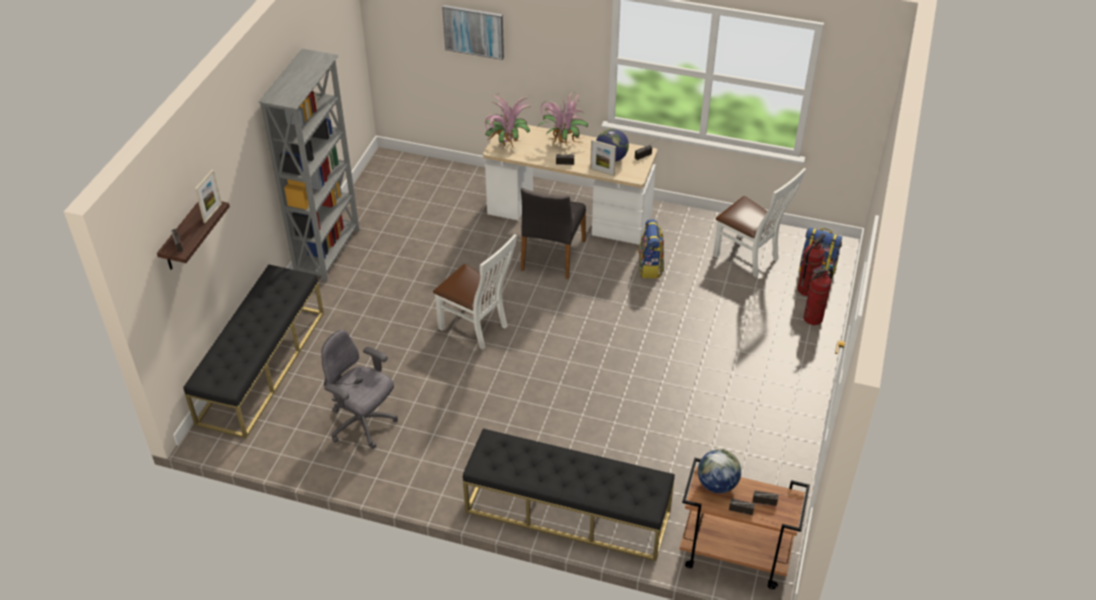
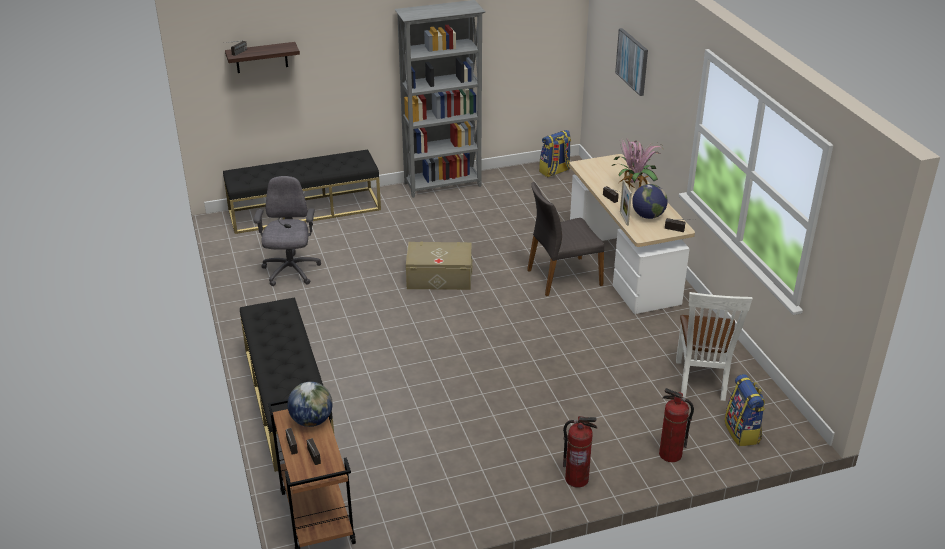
camera: 55 degrees right, 10 degrees down
(212, 213) = (282, 50): picture frame -> none
(477, 328) = (439, 277): white chair -> beige storage box
(506, 145) = (594, 167): potted plant -> none
(650, 267) = (614, 331): backpack -> backpack (555, 171)
(806, 290) = (705, 435): fire extinguisher -> fire extinguisher (576, 479)

